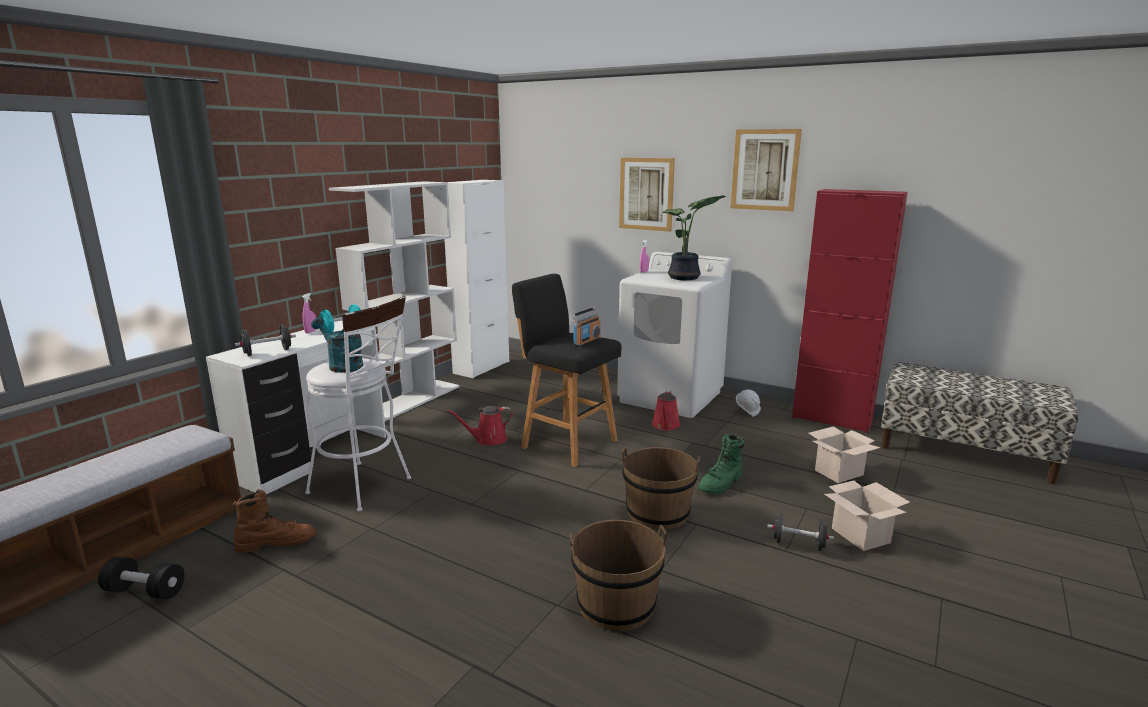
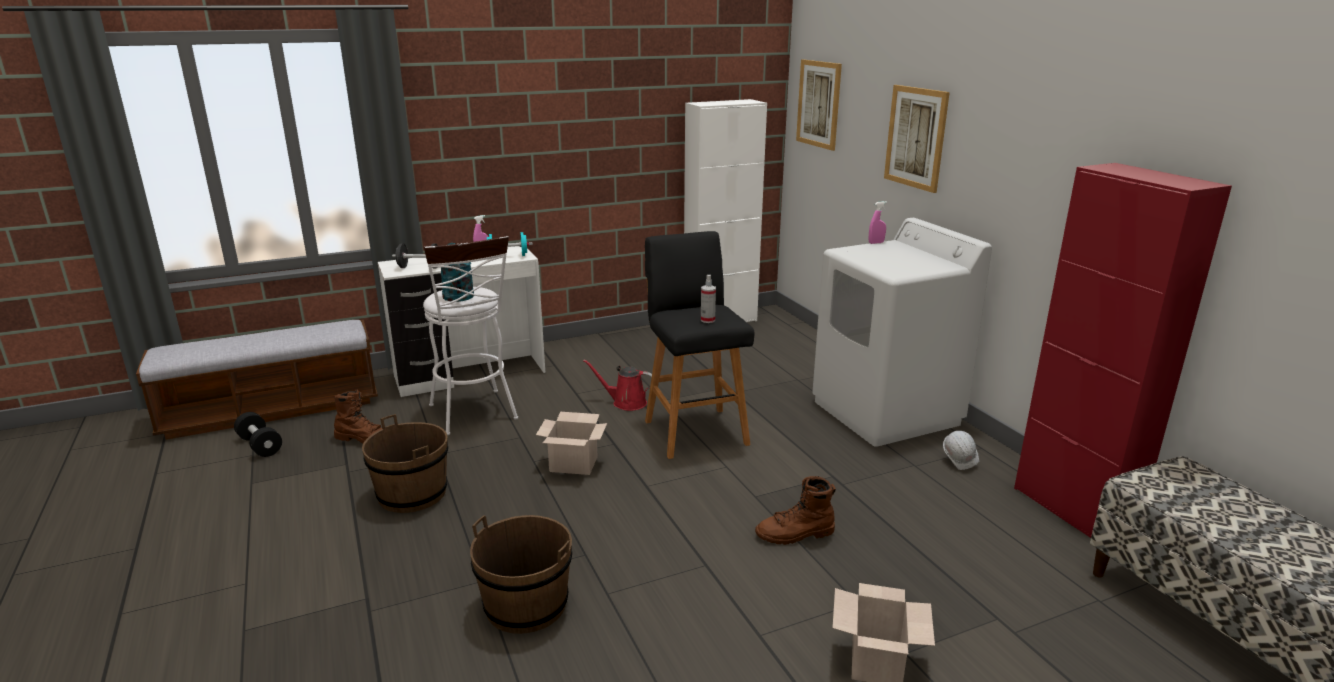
camera: 35 degrees right, 5 degrees up
(410, 401) = (609, 340): white bookcase -> none
(586, 342) = (707, 320): radio -> spray bottle
(657, 513) = (682, 538): brown bucket -> brown bucket (412, 494)
(665, 426) = (828, 446): red watering can -> none
(685, 278) = (908, 261): potted plant -> none
(721, 484) = (795, 534): green boot -> brown boot
(765, 170) = (1049, 122): picture -> picture (818, 104)
(798, 544) = (784, 636): black dumbbell -> none
(839, 472) = (971, 579): cardboard box -> cardboard box (575, 464)

